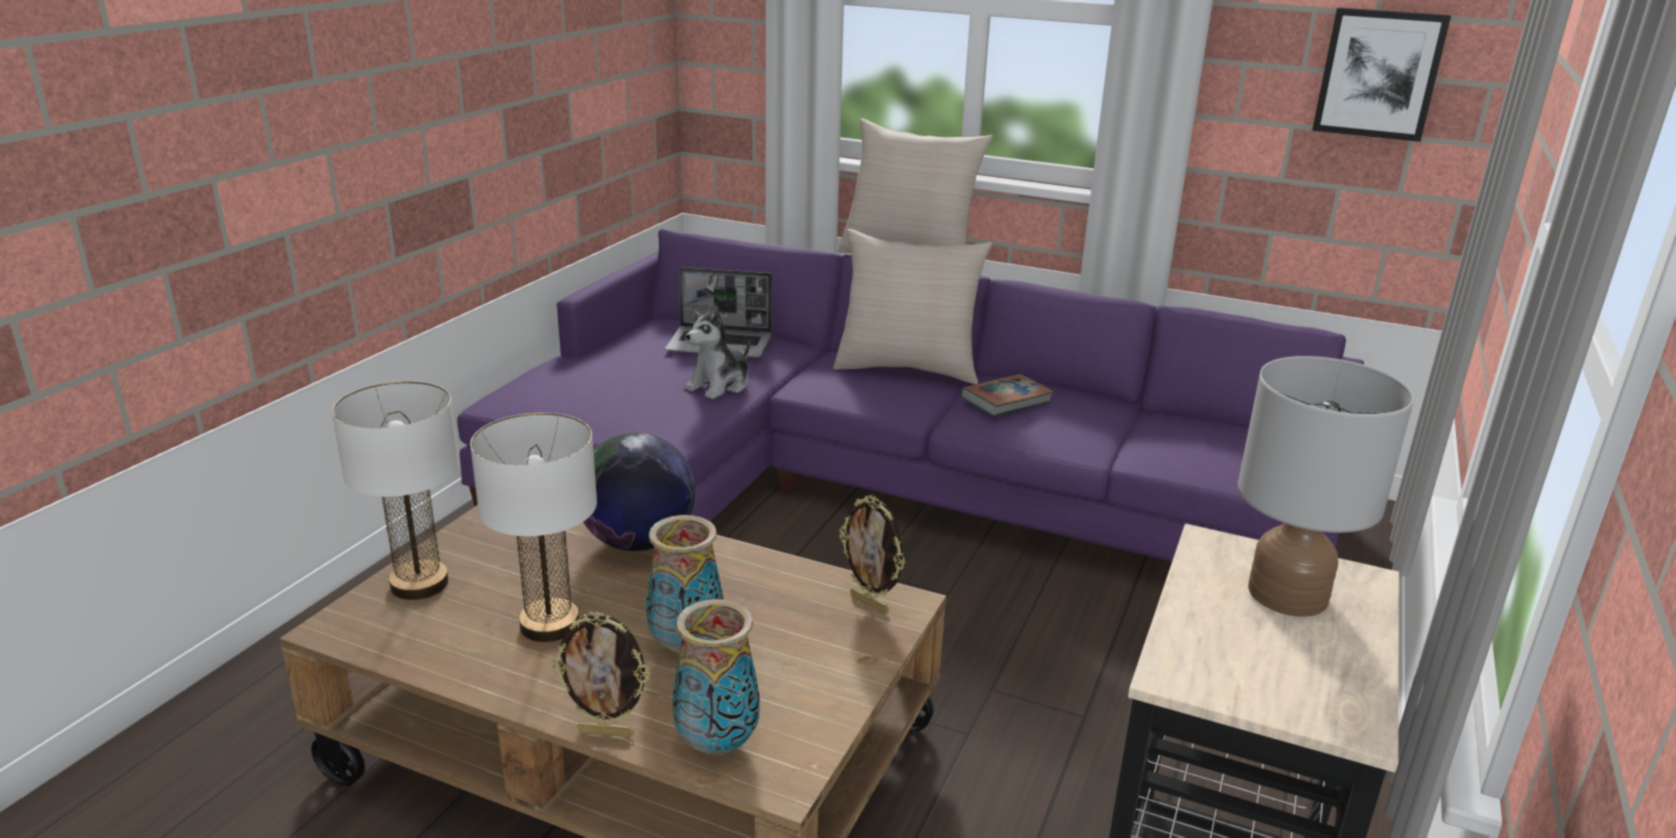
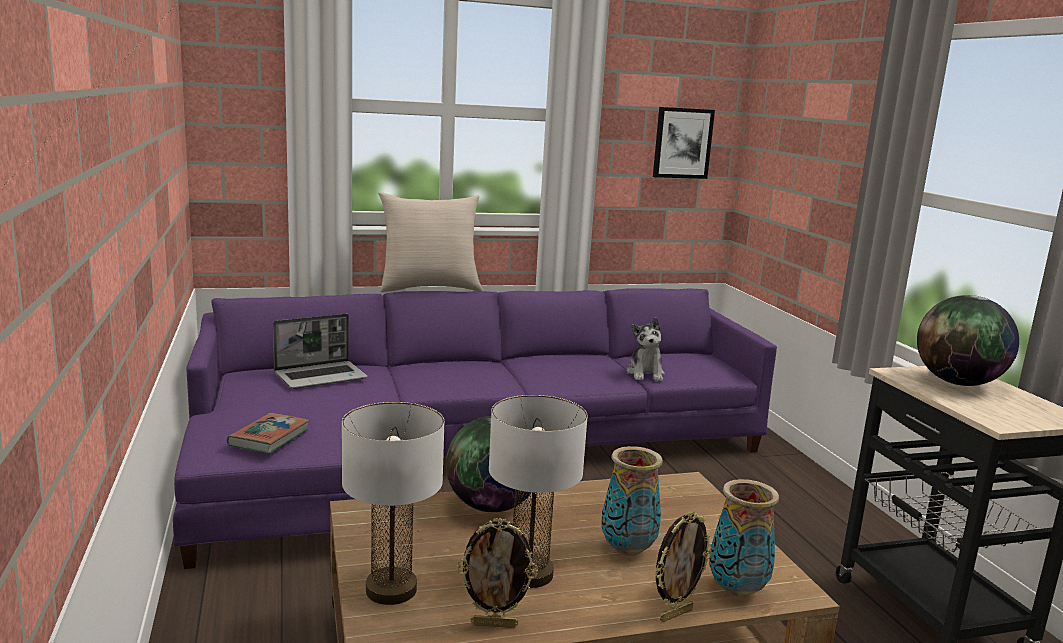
camera: 40 degrees left, 10 degrees down
(719, 385) = (365, 401): plush toy -> plush toy (645, 374)
(870, 604) = (674, 489): picture frame -> picture frame (494, 624)
(907, 368) = (463, 364): beige pillow -> none
(1006, 400) = (550, 367): book -> book (269, 438)
(1286, 595) = (958, 383): grey table lamp -> globe

